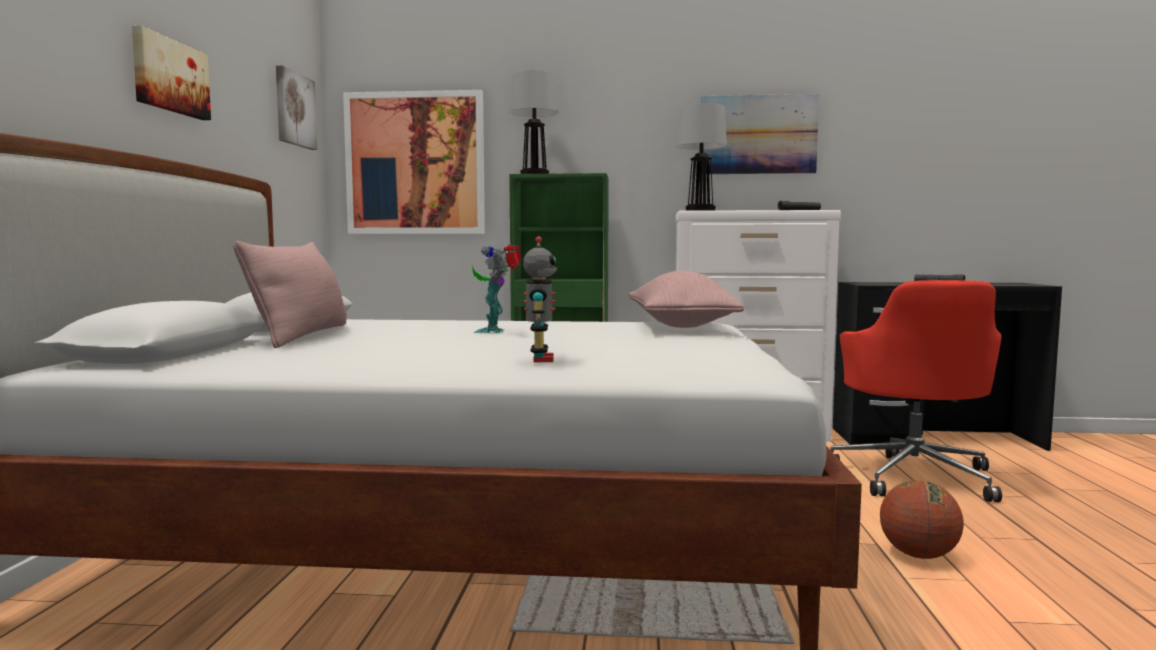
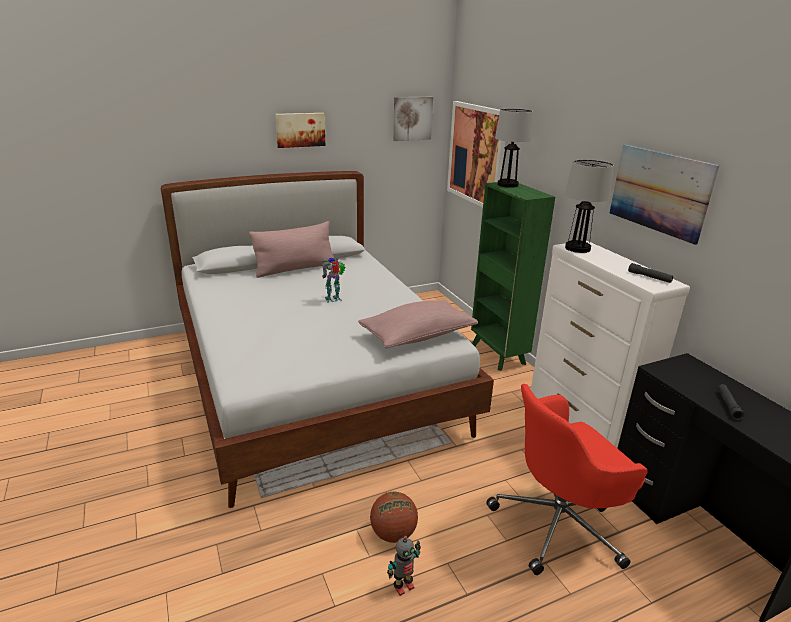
camera: 60 degrees right, 20 degrees up
(540, 360) = (248, 332): toy robot -> toy robot (403, 586)

